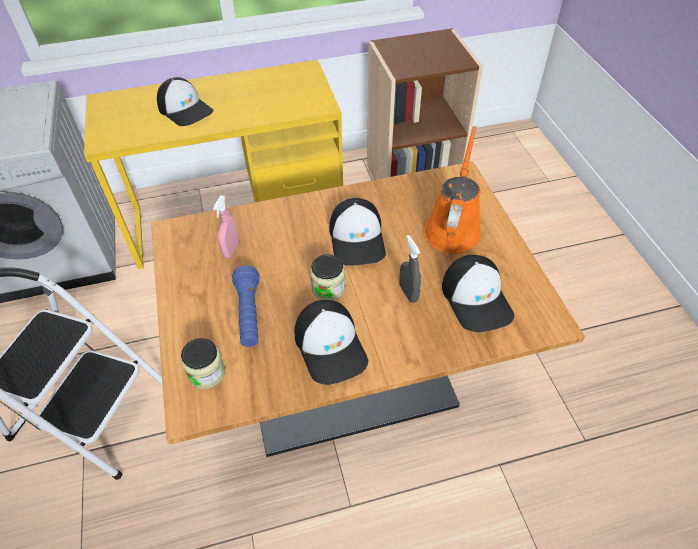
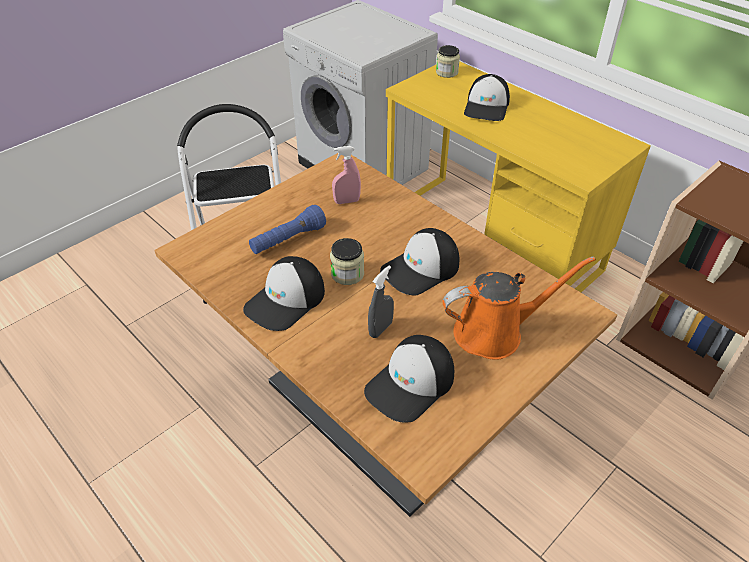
camera: 60 degrees right, 5 degrees down
(207, 373) = (219, 243): jar -> jar (447, 72)

